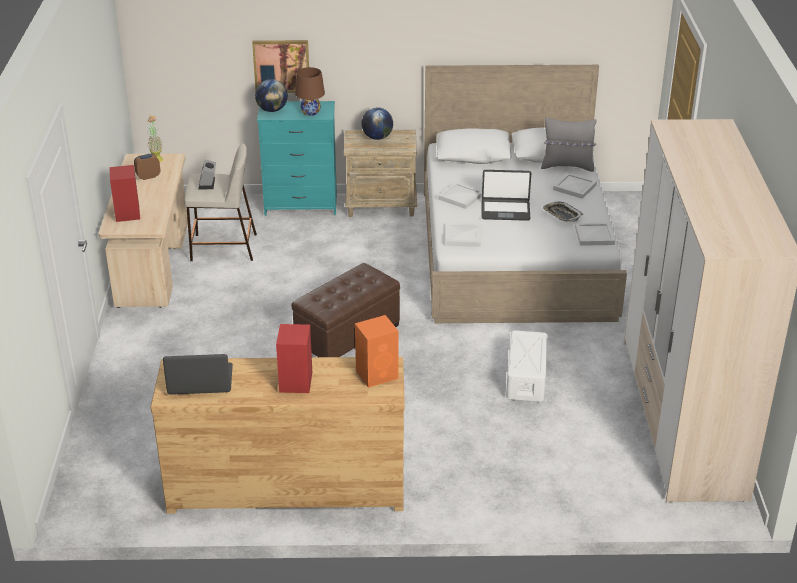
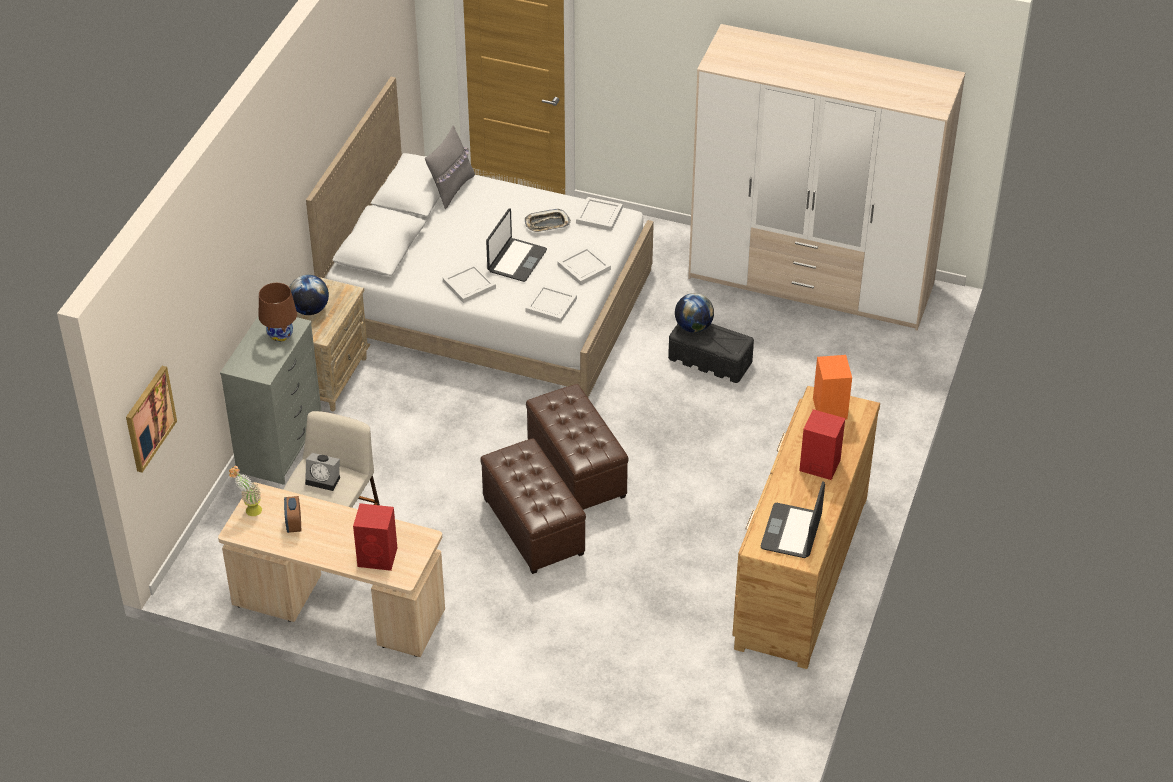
camera: 70 degrees left, 10 degrees up
(272, 110) = (252, 366): globe -> globe (693, 327)
(272, 329) = (532, 527): none -> brown ottoman
(281, 66) = (223, 315): picture -> picture (149, 418)
(301, 205) = (281, 447): turquoise dresser -> grey dresser
(526, 378) = (710, 360): white storage box -> black storage box
(574, 187) = (497, 198): white tray -> white tray (583, 267)

